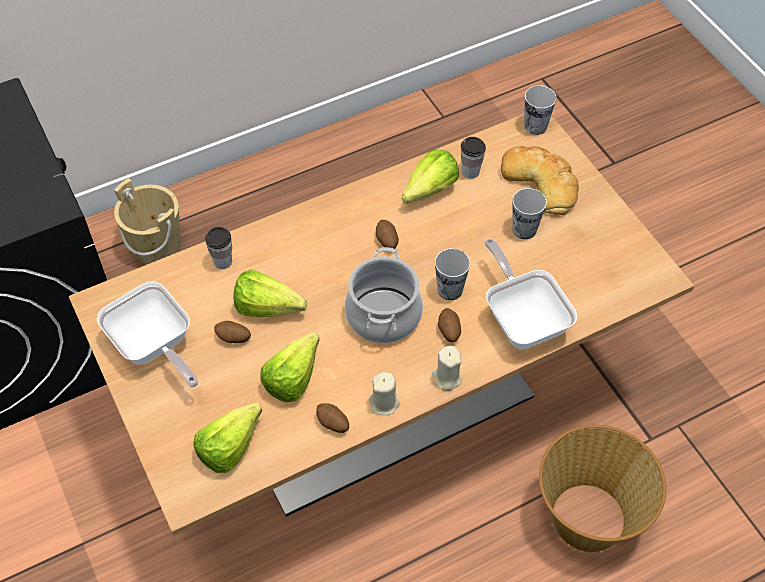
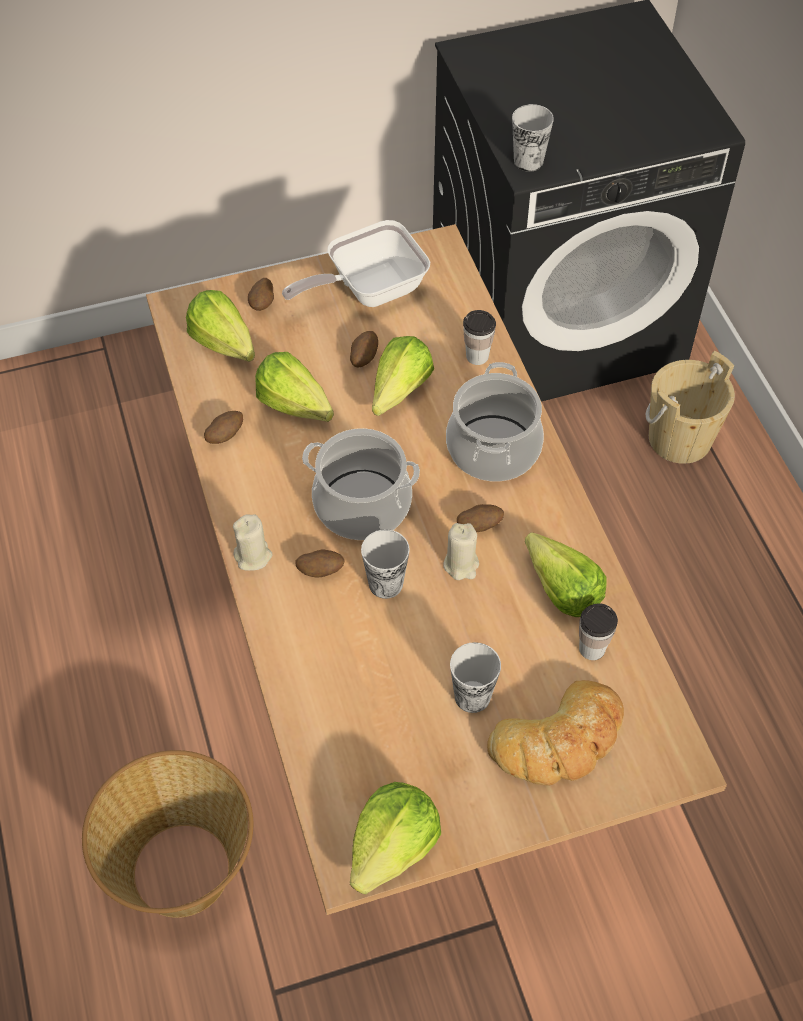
camera: 100 degrees right, 0 degrees up
(177, 427) = (262, 304): none -> potato
(315, 241) = (494, 449): none -> cooking pot
(384, 403) = (237, 487): beige candle -> beige candle (461, 565)
(523, 318) = (320, 660): frying pan -> none
(535, 126) = (679, 760): cup -> cup (528, 161)
(642, 257) = (393, 847): none -> lettuce

